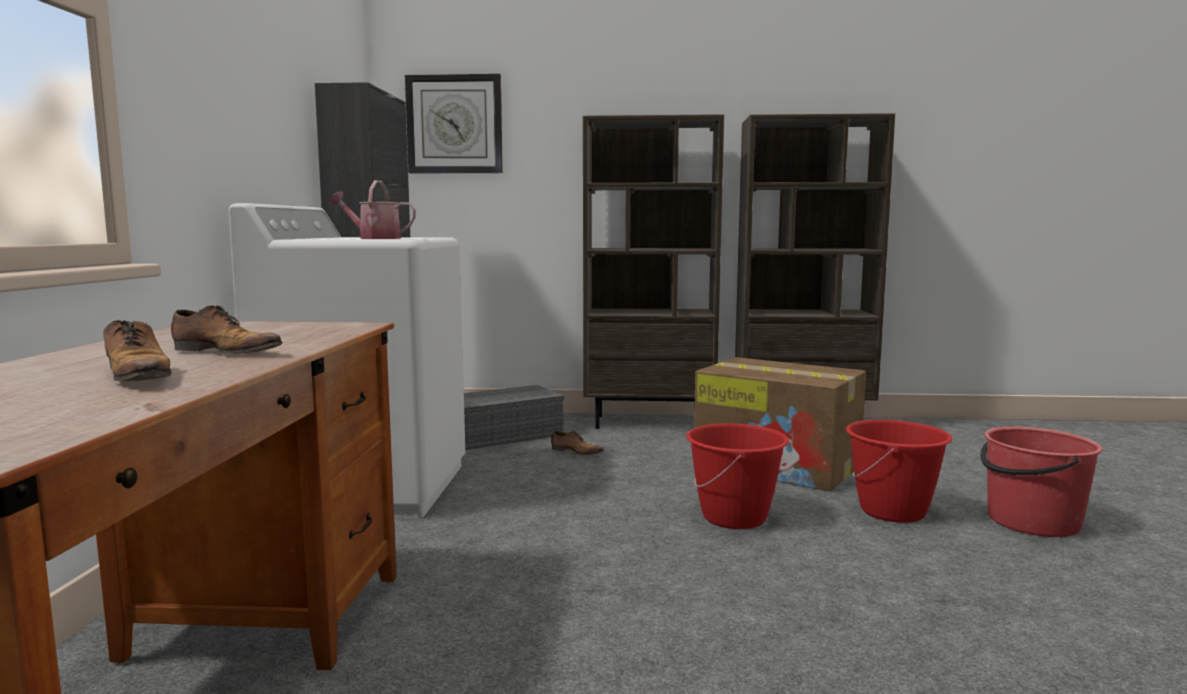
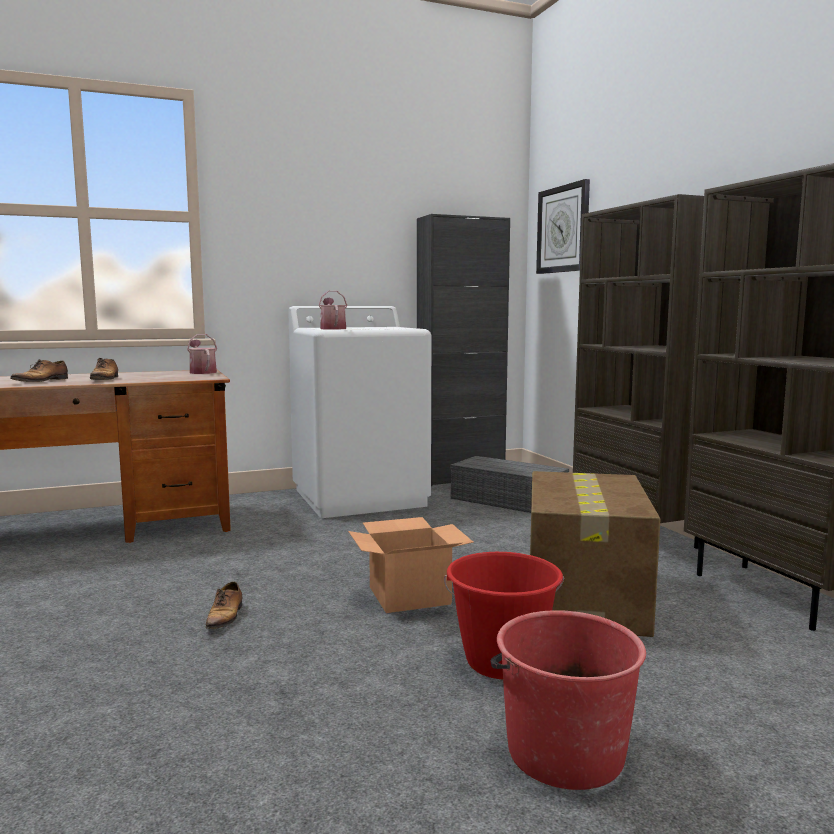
camera: 65 degrees right, 0 degrees up
(240, 324) = (202, 372): none -> watering can
(576, 452) = (504, 526): shoe -> shoe (225, 617)
(735, 517) = (408, 596): red bucket -> cardboard box

